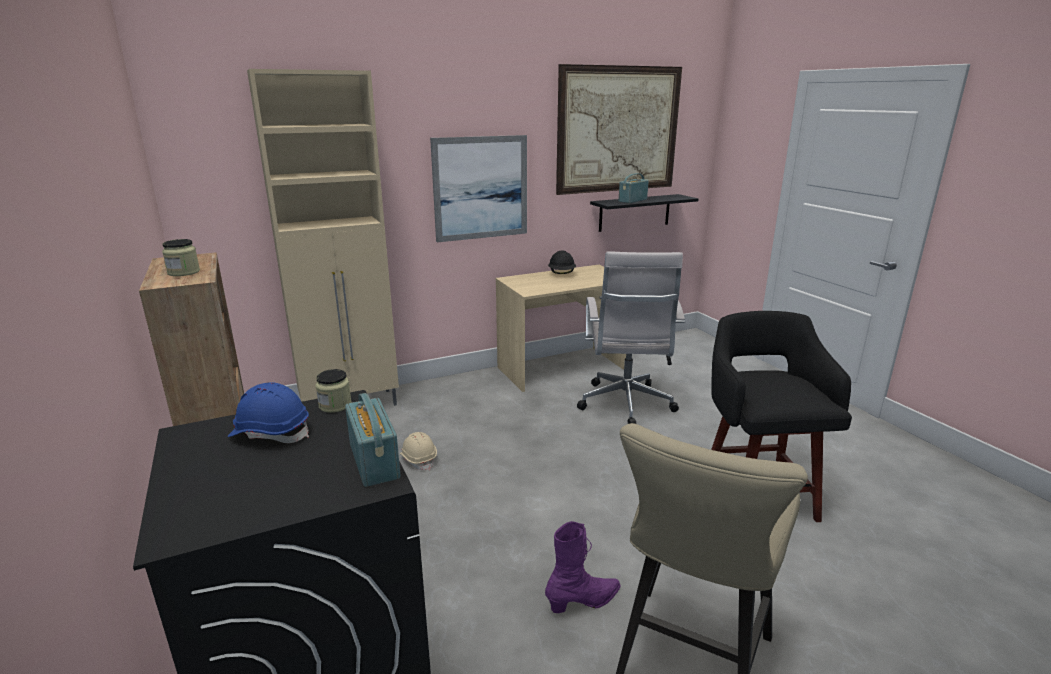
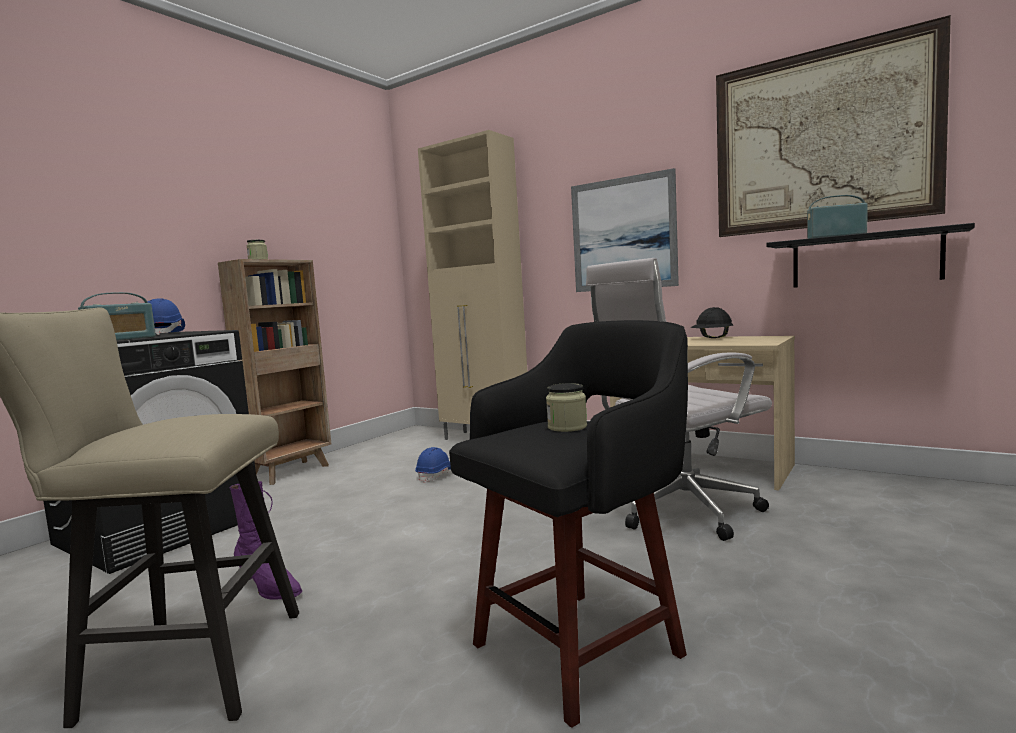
camera: 60 degrees right, 15 degrees down
(335, 405) = (208, 331): jar -> jar (567, 427)
(418, 459) = (435, 475): beige hard hat -> blue hard hat

